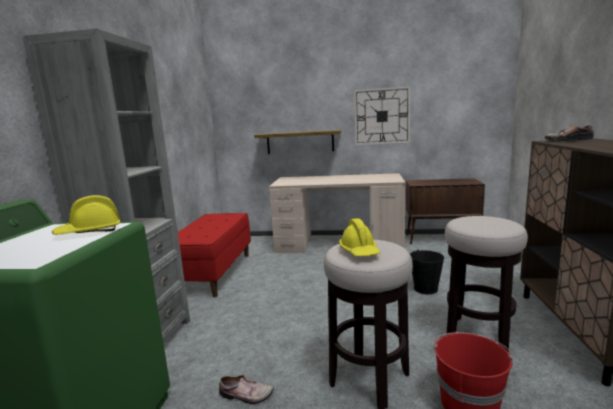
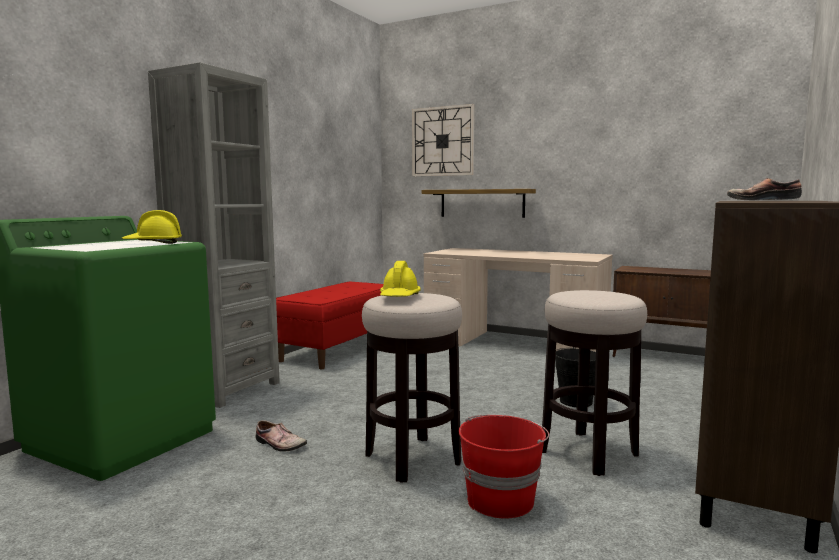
camera: 20 degrees right, 5 degrees down
(382, 116) = (592, 172): wall clock -> wall clock (442, 141)

